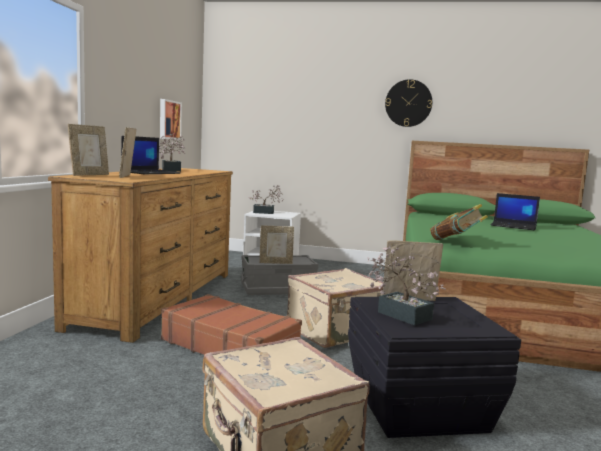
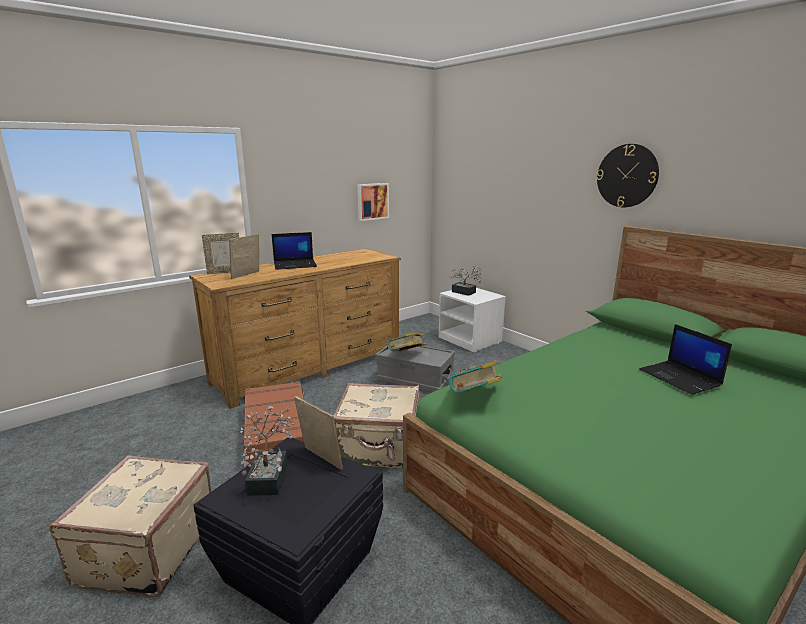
camera: 40 degrees right, 10 degrees up
(171, 170) = (336, 257): potted plant -> none
(275, 263) = (406, 356): picture frame -> book

